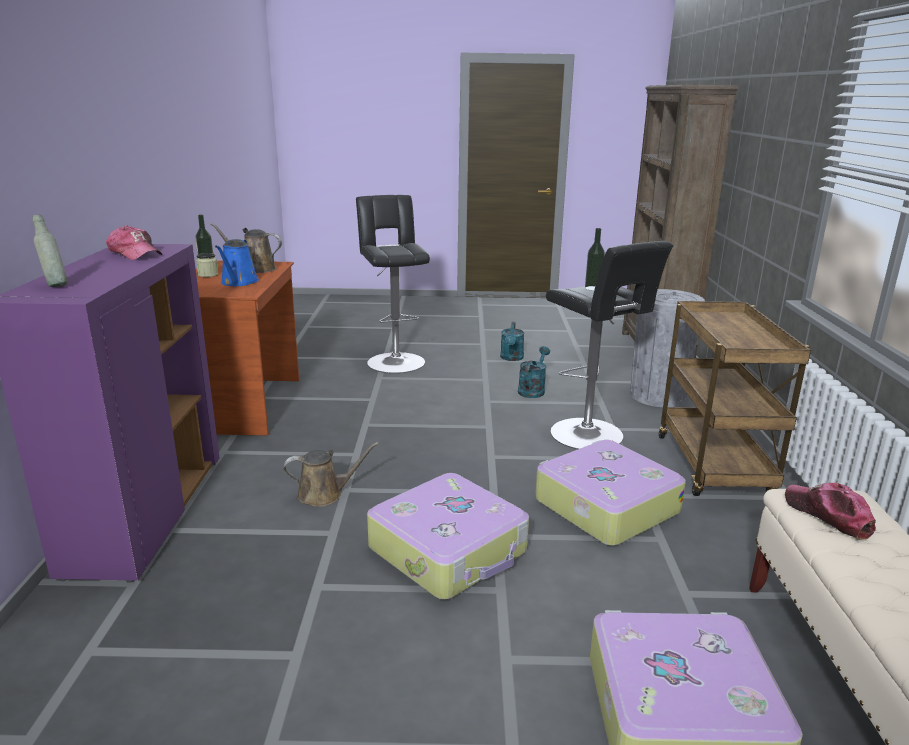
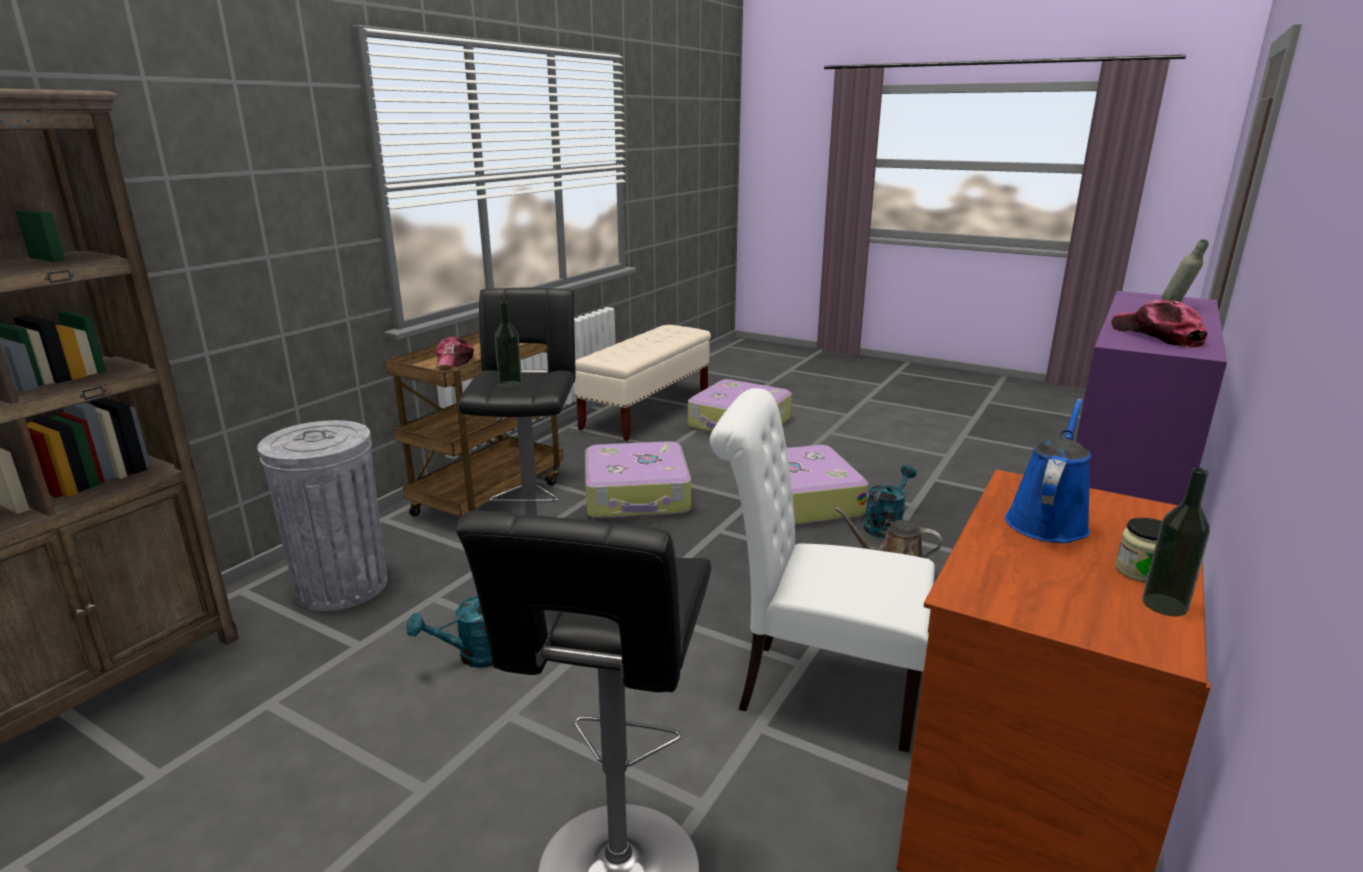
camera: 150 degrees left, 0 degrees up
(255, 269) = (1027, 577): brown watering can -> none
(352, 417) = (816, 689): none -> white chair
(511, 358) = (360, 774): turquoise watering can -> turquoise watering can (886, 525)
(828, 515) = (625, 355): cap -> cap (454, 363)

